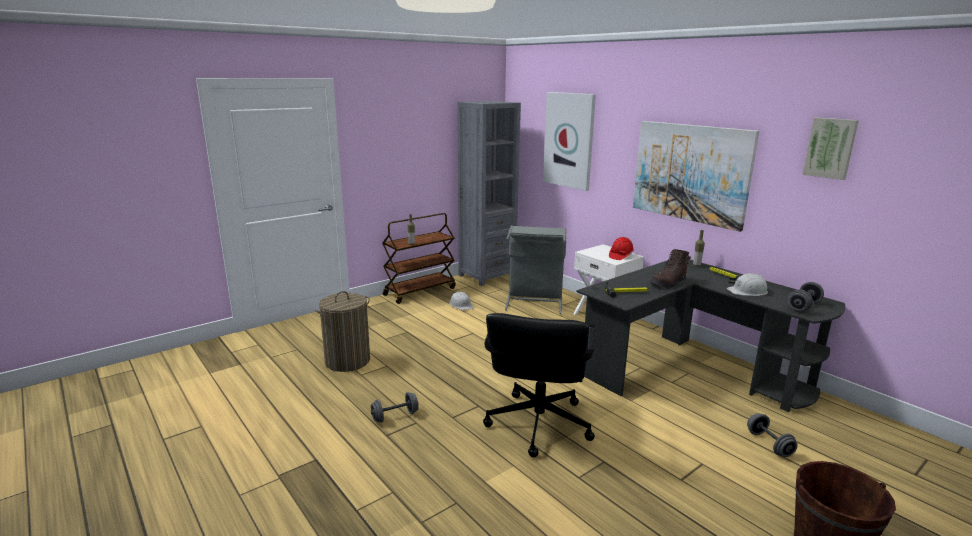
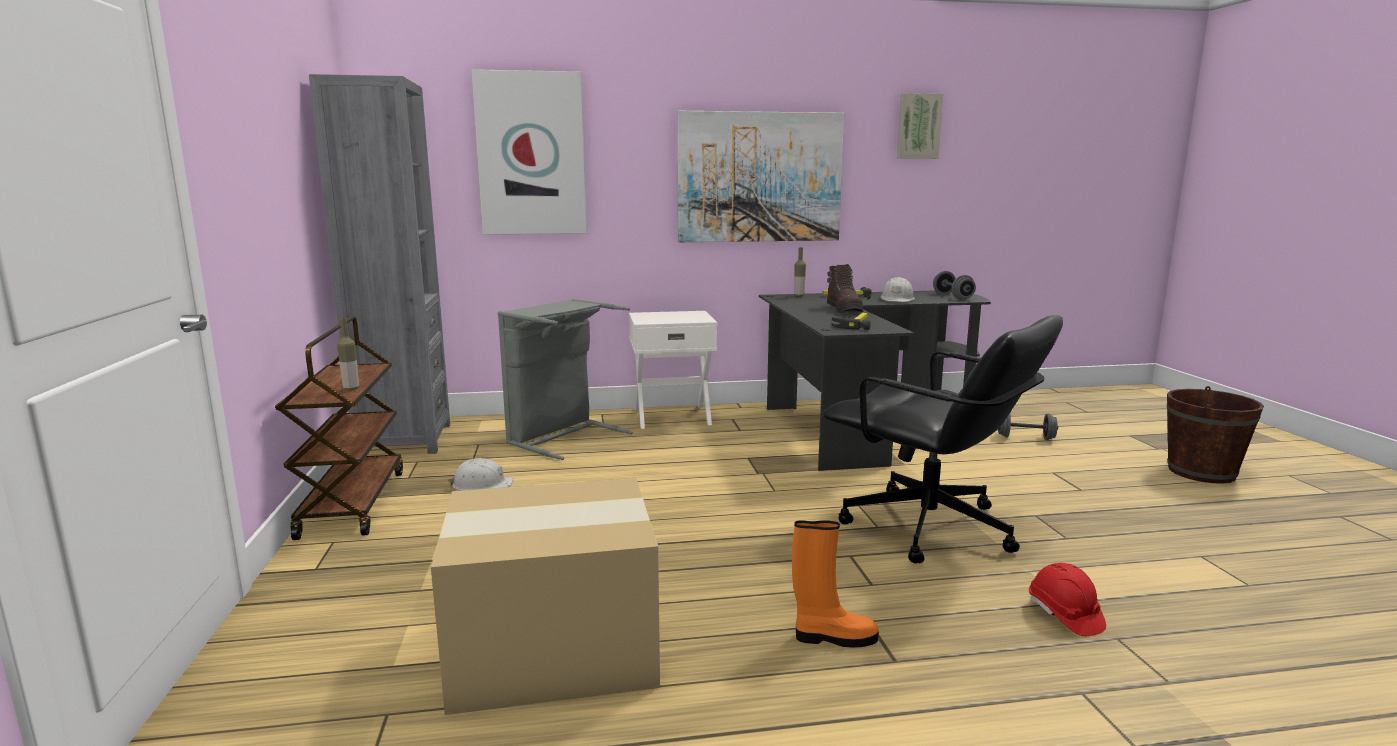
camera: 60 degrees left, 5 degrees down
(347, 361) = (550, 647): laundry basket -> cardboard box
(395, 416) = (833, 638): grey dumbbell -> orange boot
(620, 256) = (689, 315): red hard hat -> red hard hat (1064, 615)

